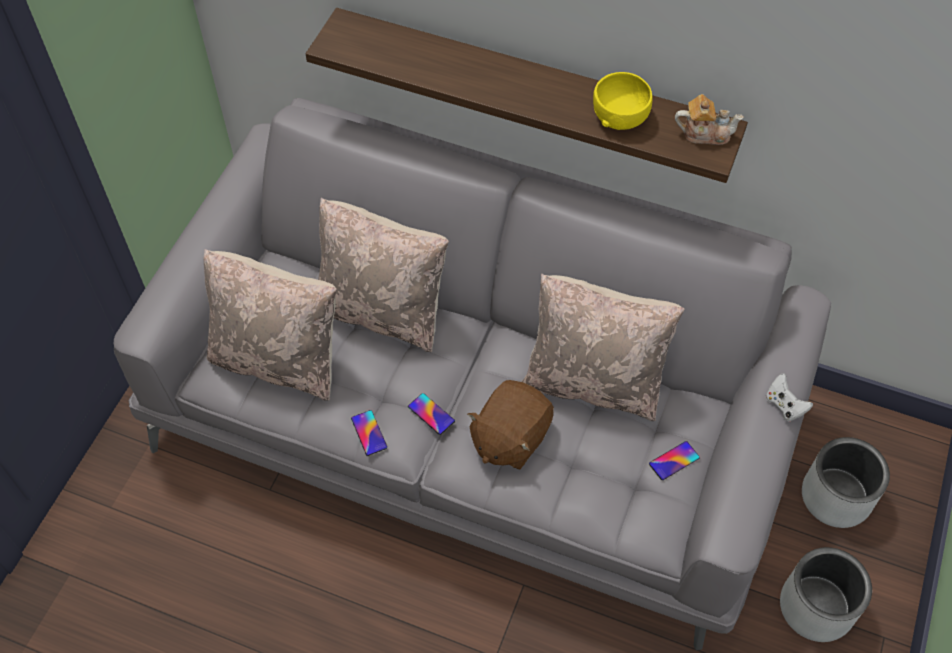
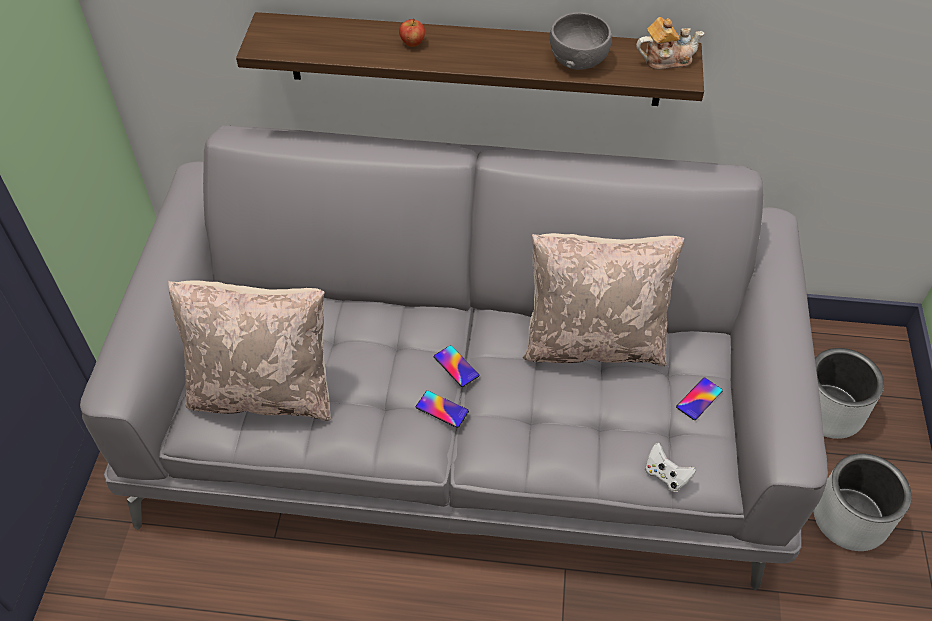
camera: 15 degrees left, 5 degrees down
(369, 433) = (383, 443): phone -> phone (456, 366)
(382, 310) = (359, 320): beige pillow -> none
(469, 69) = (412, 43): none -> apple
(509, 437) = (529, 414): brown plush toy -> none
(620, 115) = (577, 58): yellow bowl -> grey bowl
(784, 405) = (795, 317): white game controller -> white game controller (665, 475)

